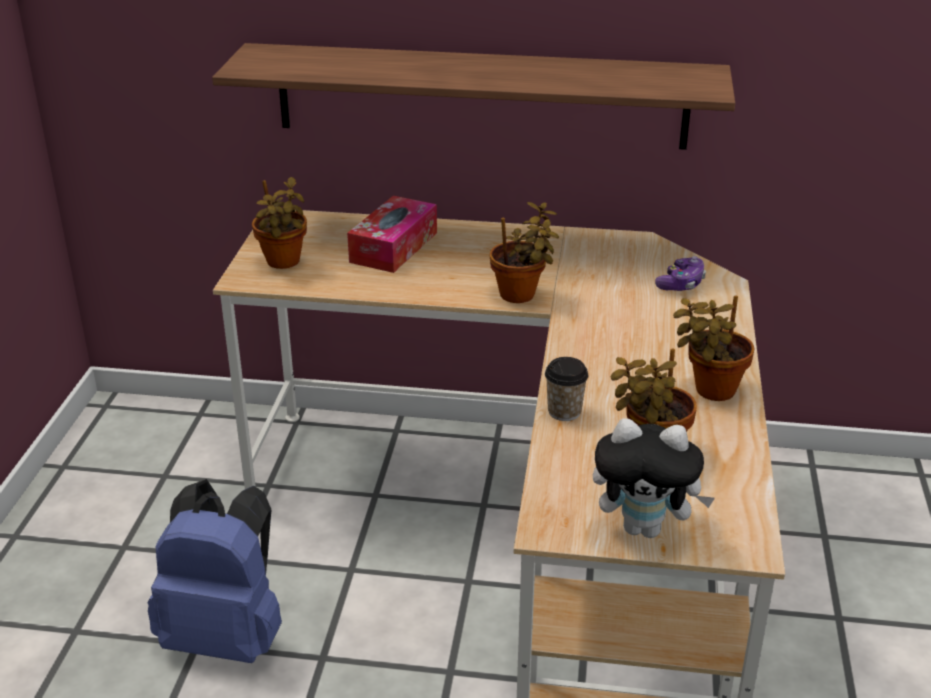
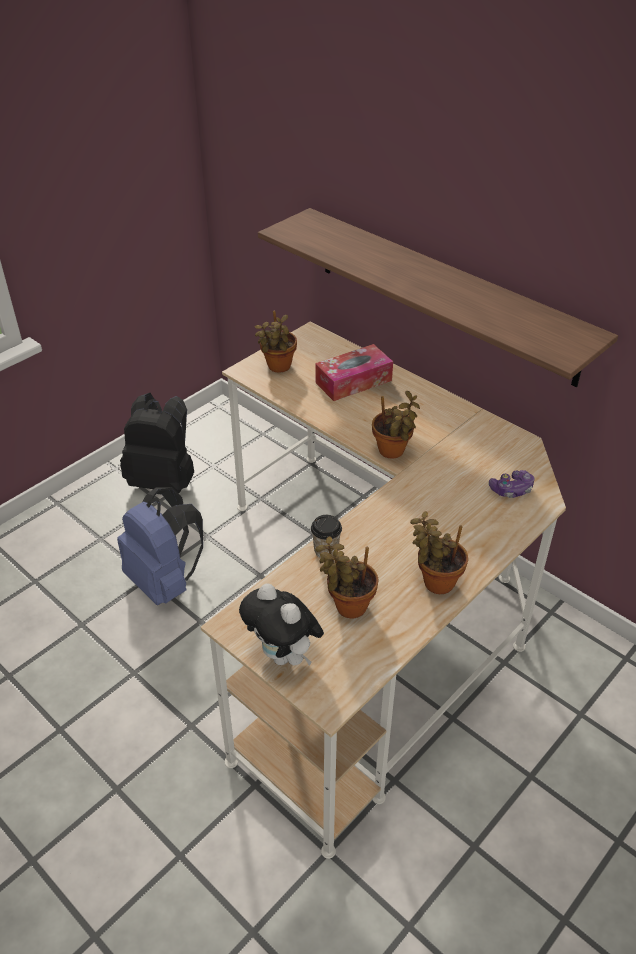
camera: 35 degrees right, 10 degrees up
(107, 520) = (164, 480): none -> black backpack

